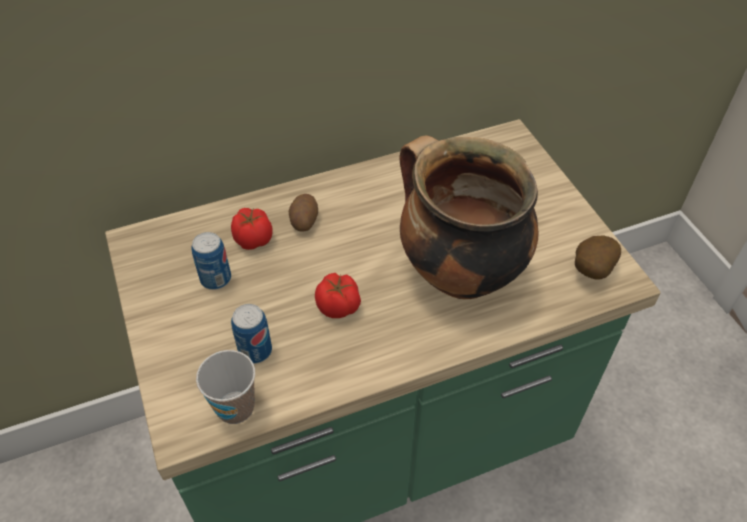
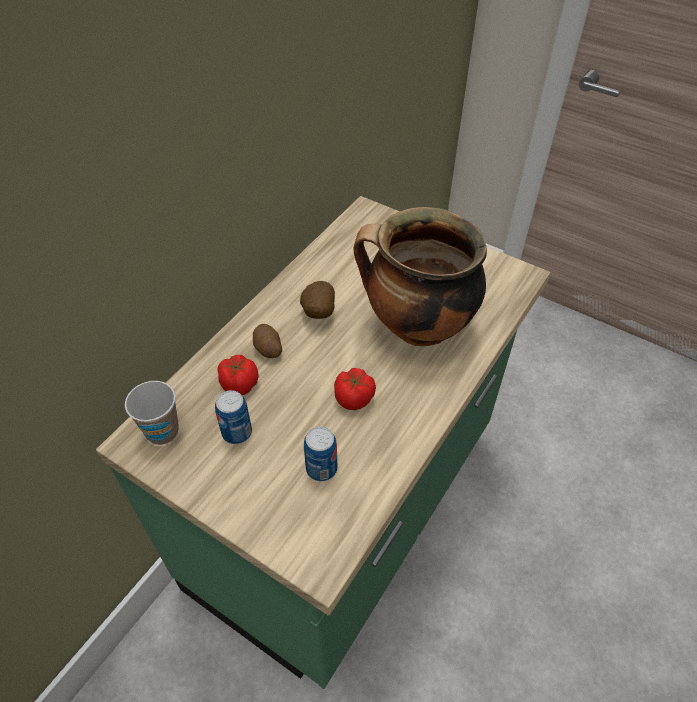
camera: 35 degrees left, 0 degrees up
(235, 407) = (346, 520): cup -> cup (162, 431)
(590, 271) = (498, 280): potato -> potato (317, 313)

